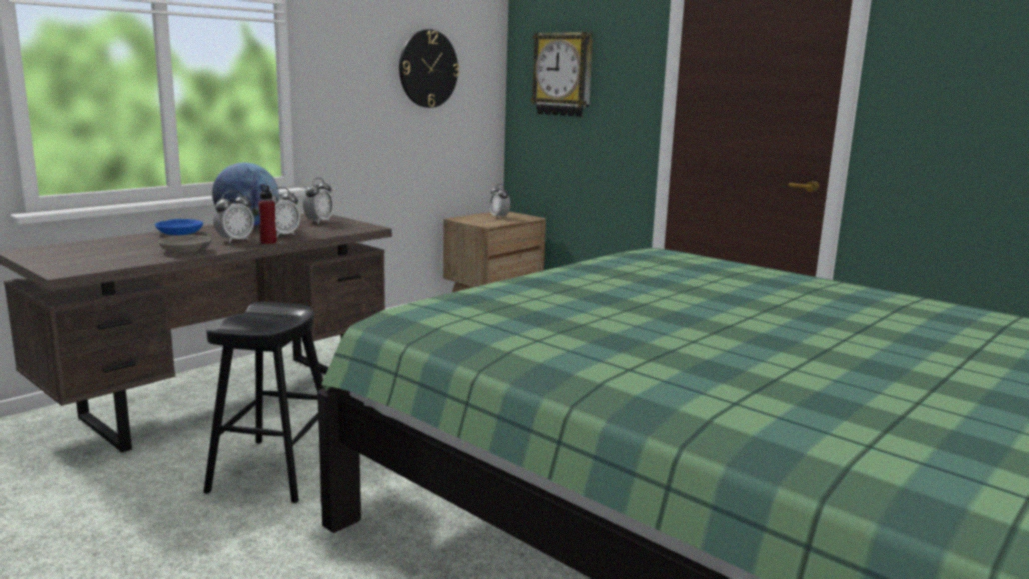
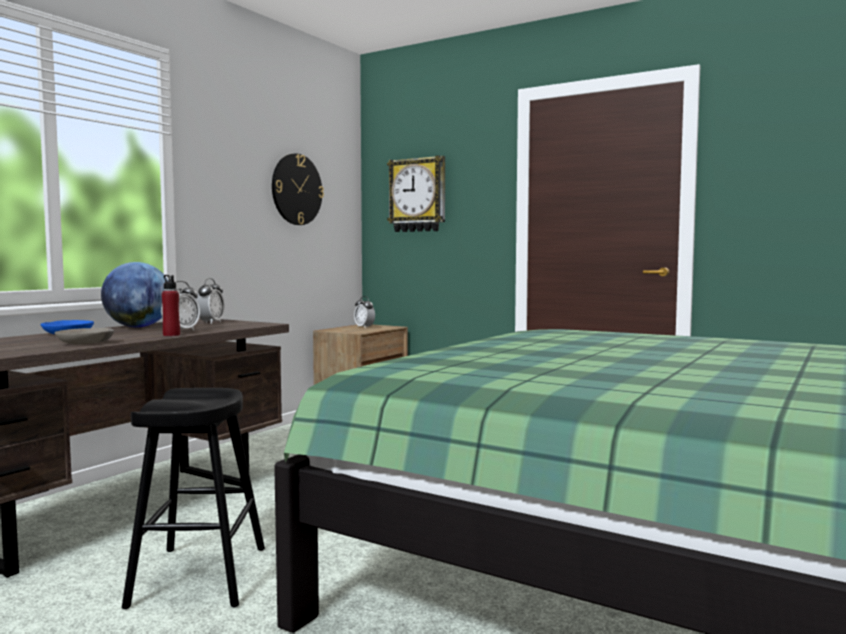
camera: 10 degrees left, 10 degrees down
(235, 240) = (133, 335): alarm clock -> none

